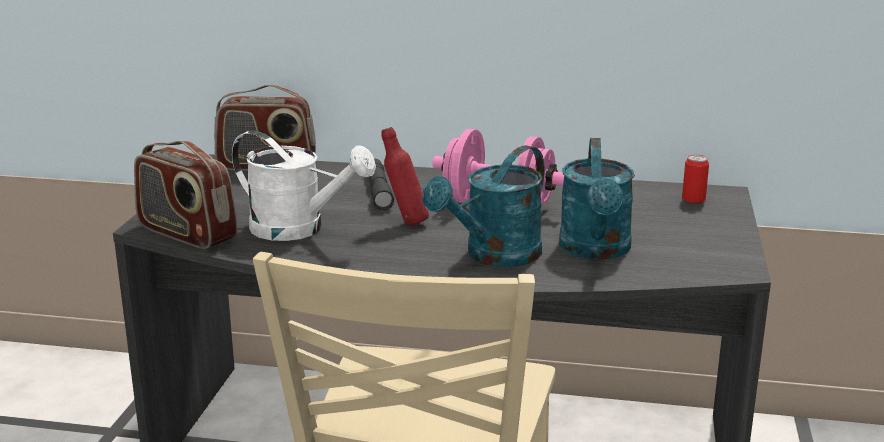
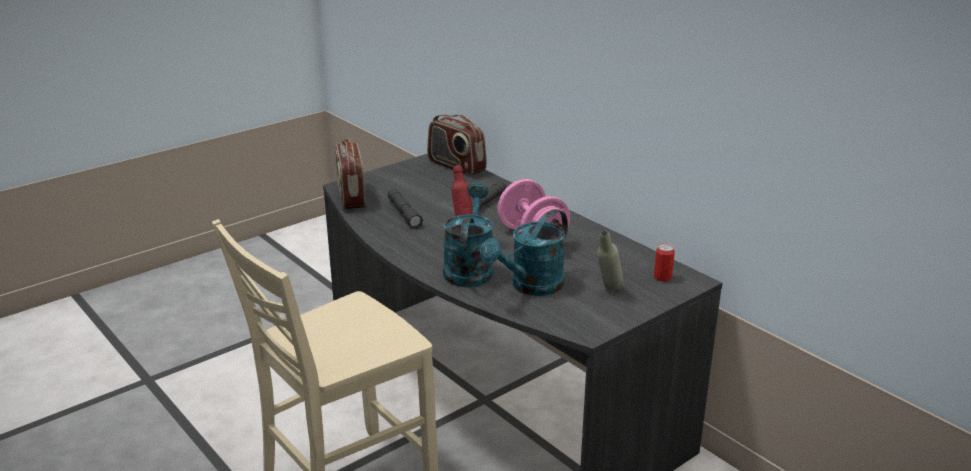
camera: 40 degrees right, 5 degrees up
(299, 229) = (404, 213): white watering can -> grey flashlight
(494, 257) = (469, 268): turquoise watering can -> turquoise watering can turned 105 degrees clockwise
(676, 228) = (608, 292): none -> grey bottle

